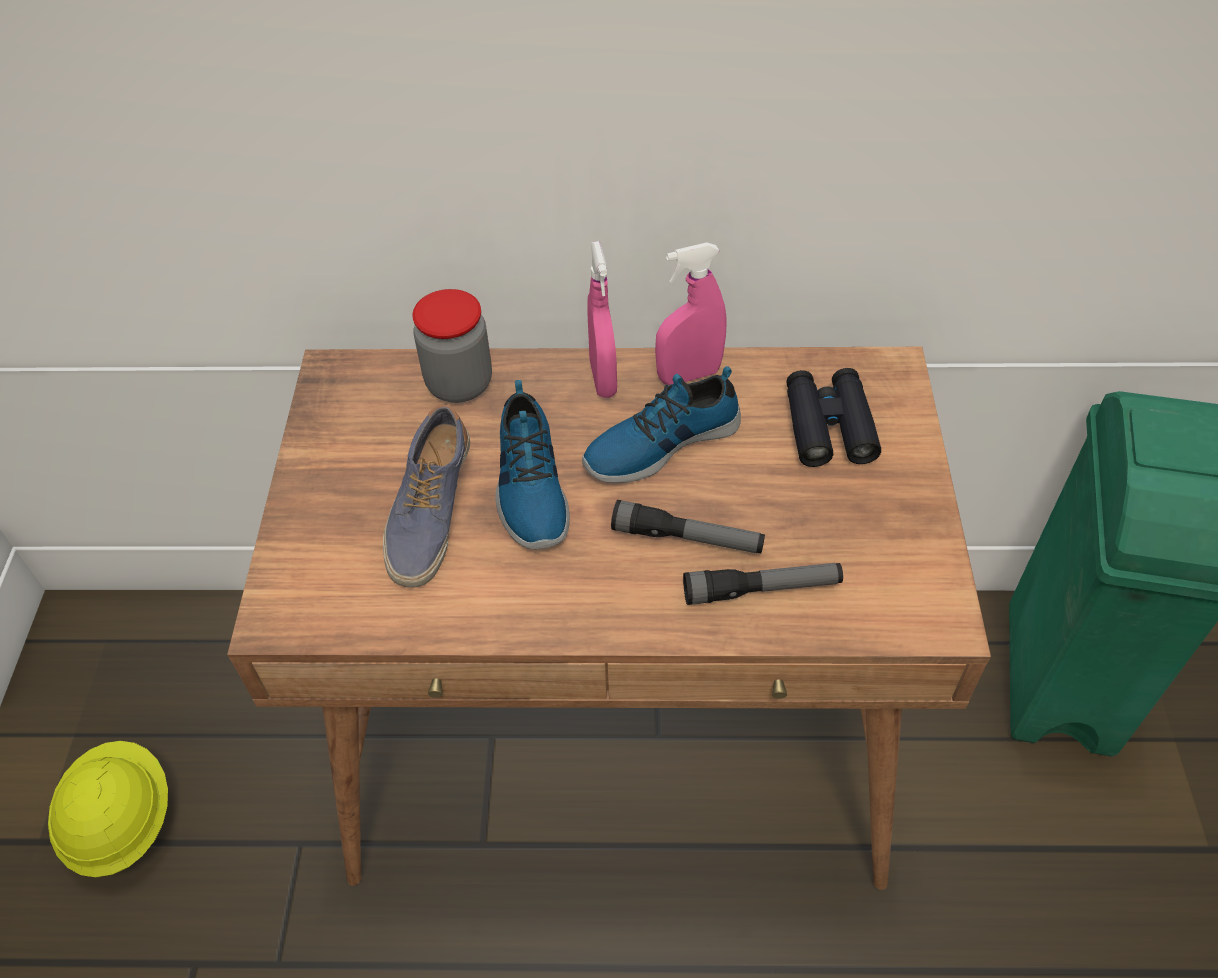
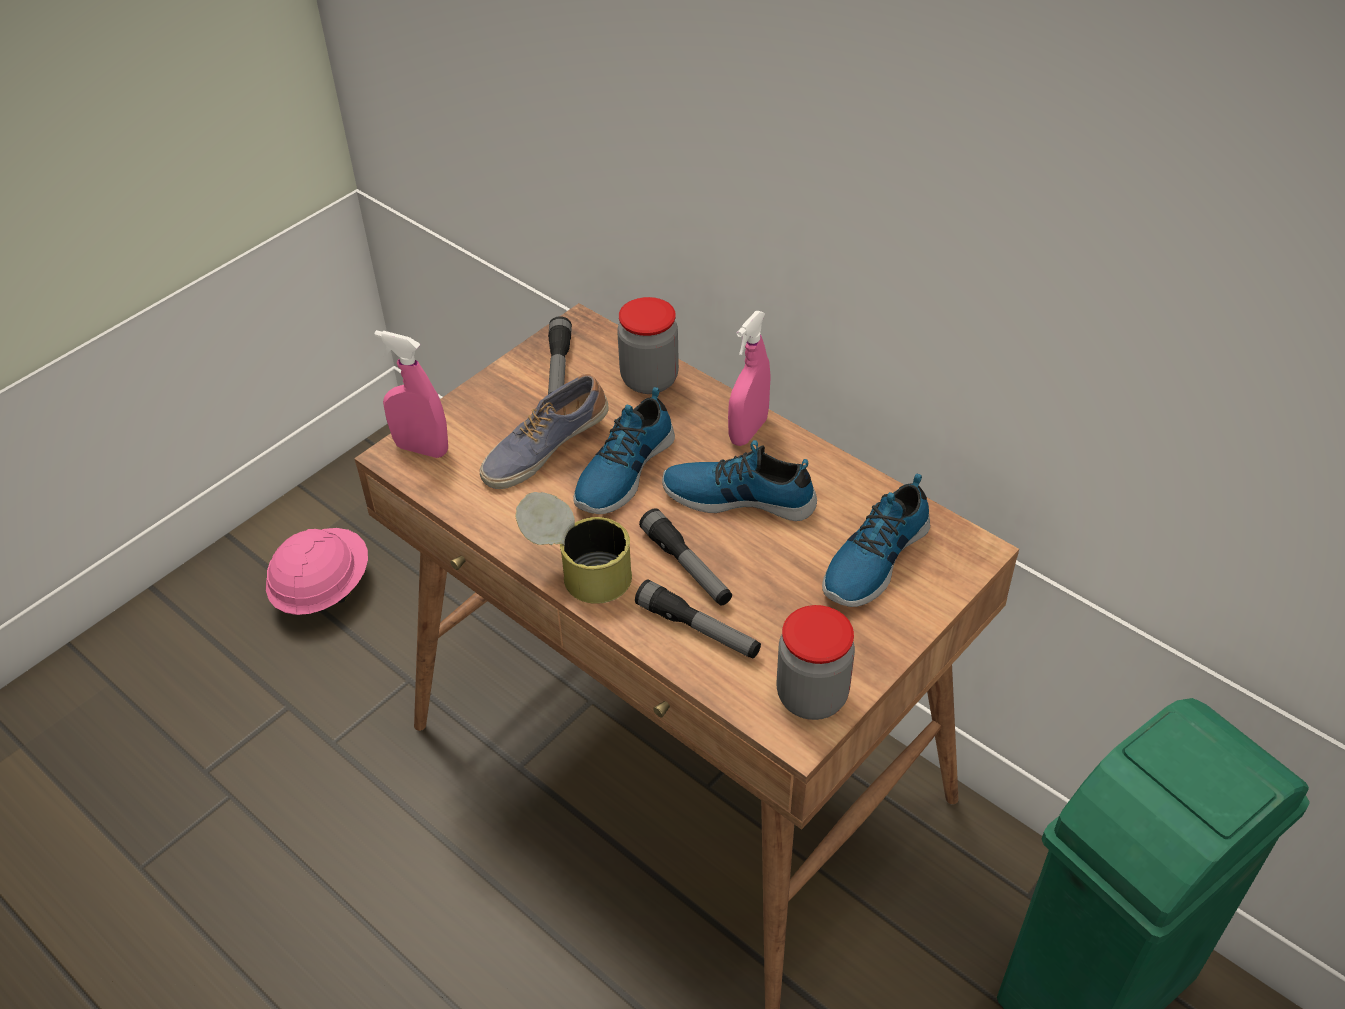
camera: 40 degrees right, 5 degrees down
(121, 821) = (322, 589): yellow hard hat -> pink hard hat
(357, 426) = (558, 370): none -> flashlight
(595, 611) = (578, 571): none -> can
(689, 375) = (811, 464): pink spray bottle -> pink spray bottle (421, 449)
(828, 426) = (873, 558): black binoculars -> shoe
(917, 581) = (812, 696): none -> jar

